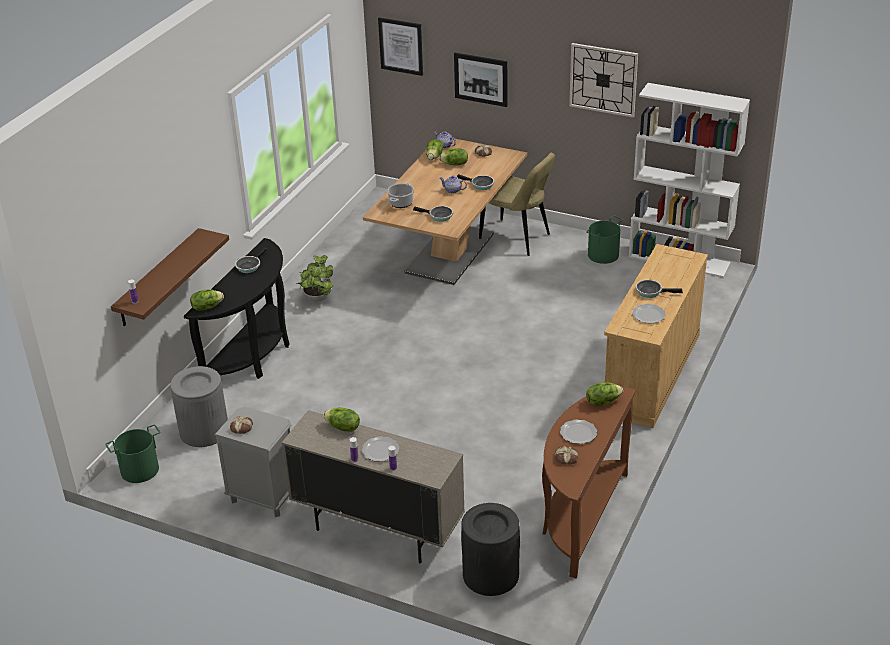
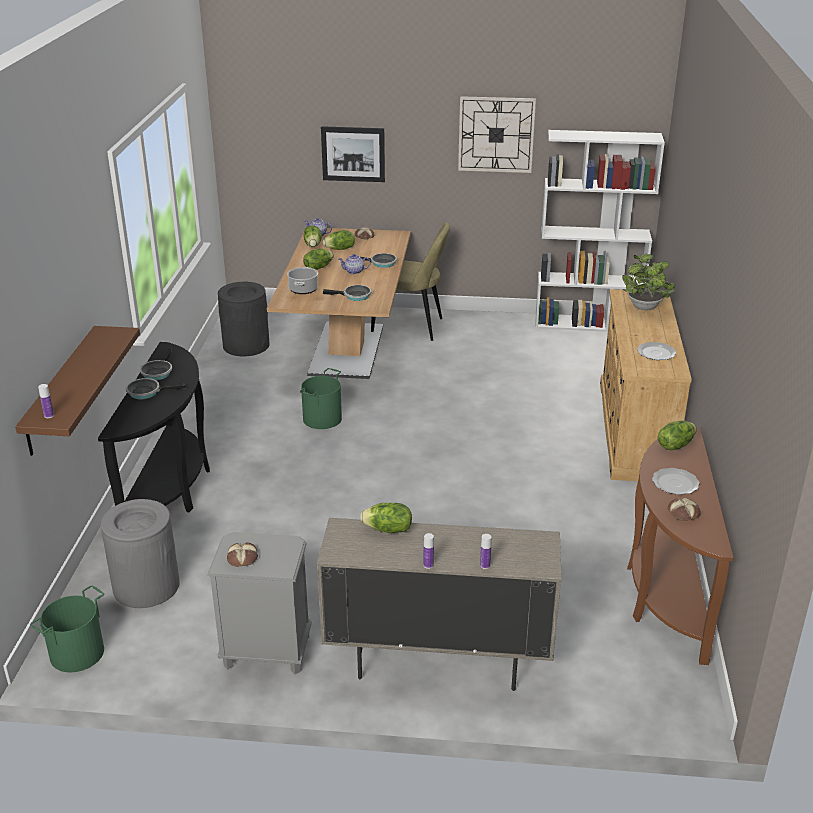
camera: 20 degrees left, 5 degrees down
(207, 307) = (125, 423): lettuce -> lettuce (318, 267)
(317, 299) = (219, 415): potted plant -> potted plant (645, 308)
(381, 450) = (455, 548): plate -> none
(401, 46) = (255, 127): picture -> none
(491, 574) = (608, 684): black trash can -> black trash can (246, 345)
(603, 255) = (509, 329): green bucket -> green bucket (323, 419)
(651, 291) = (640, 331): frying pan -> frying pan (147, 392)

